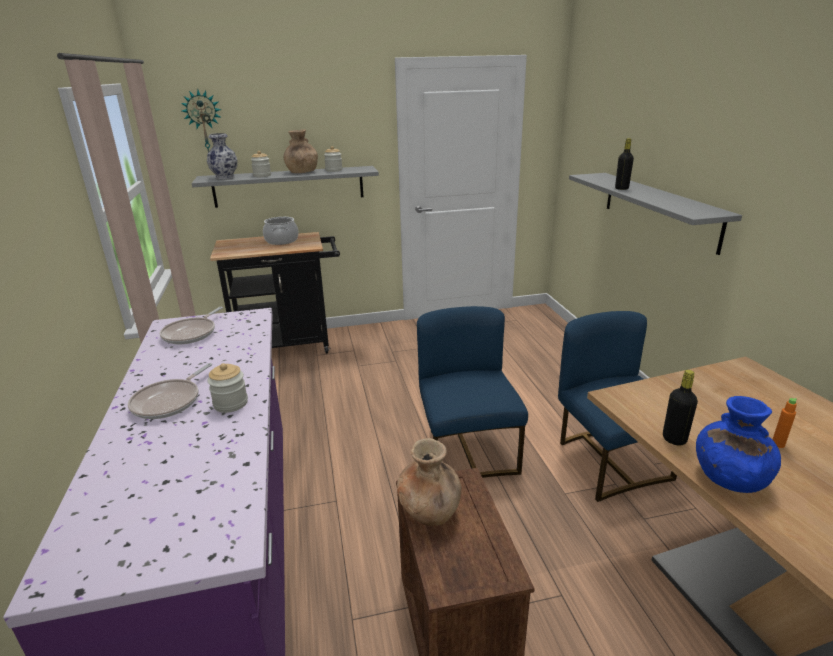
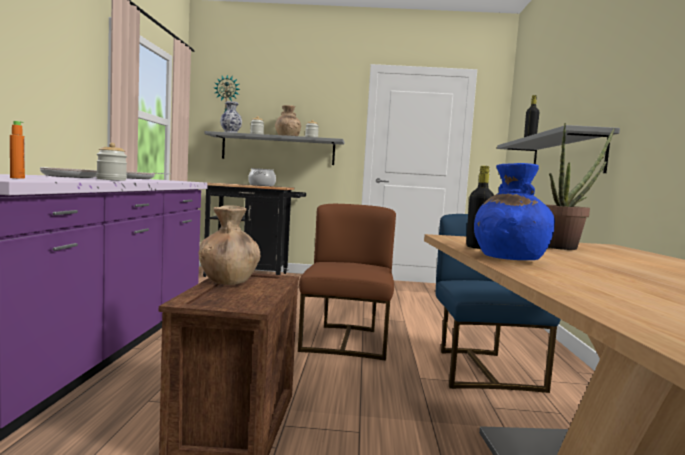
camera: 15 degrees right, 20 degrees down
(467, 452) = (346, 341): blue chair -> brown chair
(726, 397) = (564, 247): none -> potted plant
(778, 444) = (590, 259): orange bottle -> orange bottle (17, 178)

